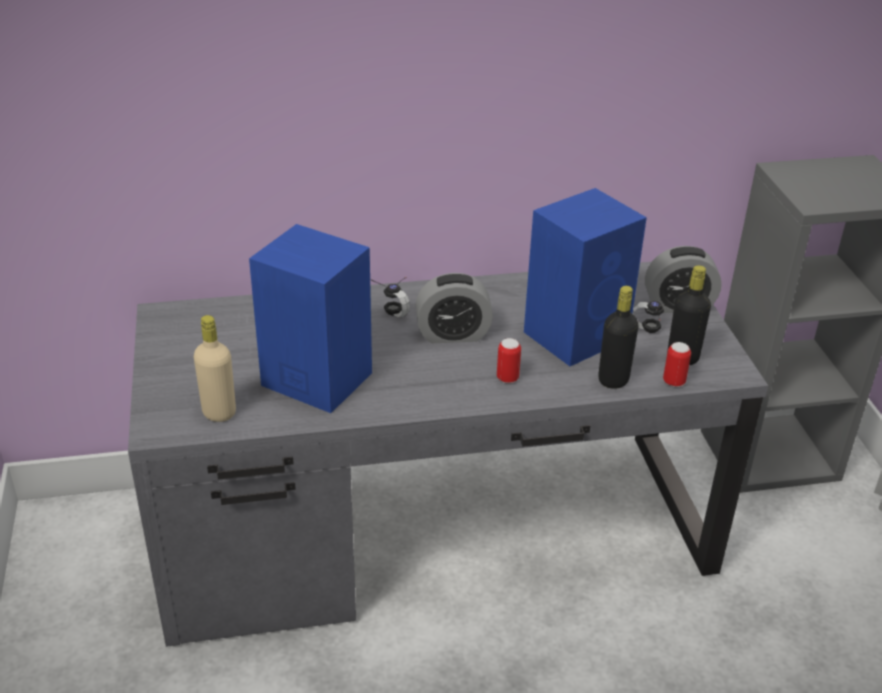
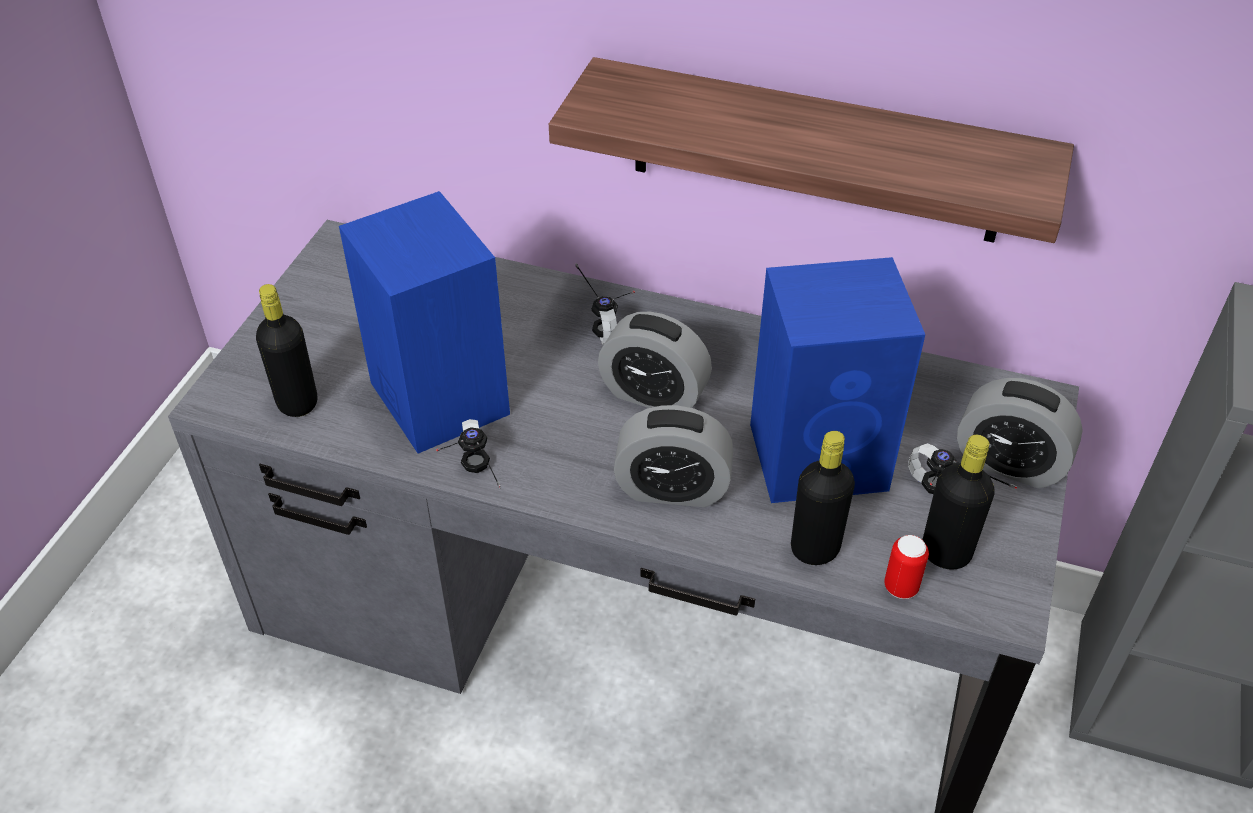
camera: 30 degrees right, 10 degrees up
(219, 413) = (297, 403): beige bottle -> black bottle
(379, 416) = (469, 481): none -> headphones
(506, 148) = (816, 152): none -> shelf
(507, 378) = (672, 488): can -> alarm clock

